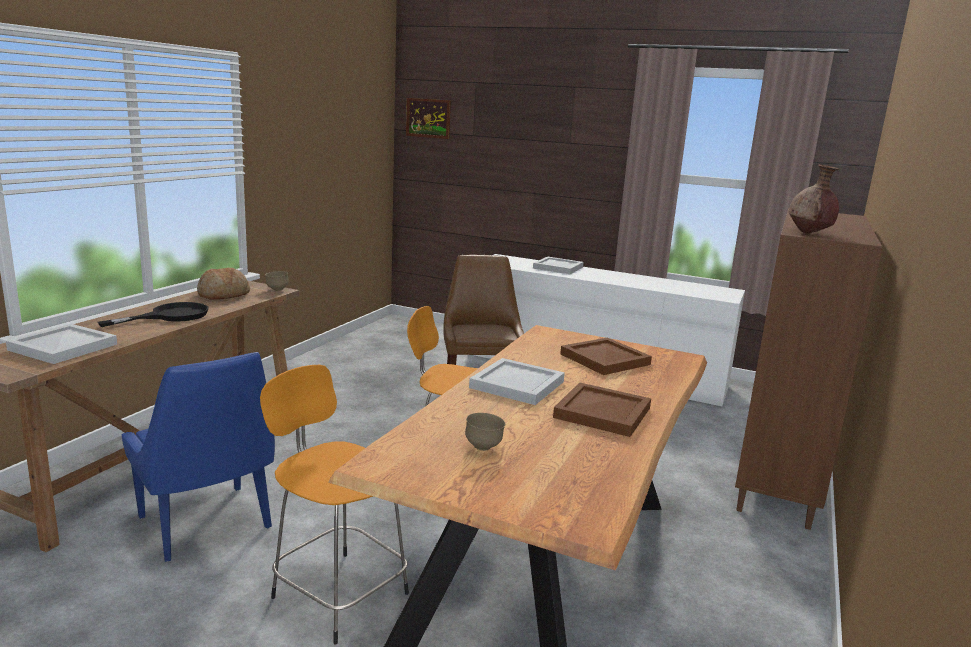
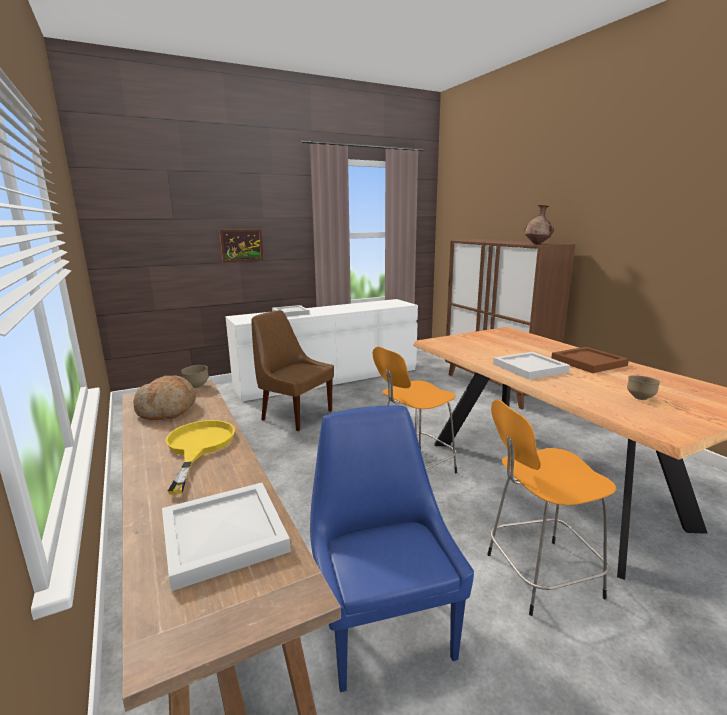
camera: 50 degrees left, 0 degrees up
(170, 316) = (198, 447): black frying pan -> yellow frying pan
(207, 524) = (383, 624): blue chair -> blue chair turned 105 degrees counterclockwise
(428, 118) = (120, 206): picture -> picture (241, 245)
(605, 360) = (499, 342): brown tray -> none

